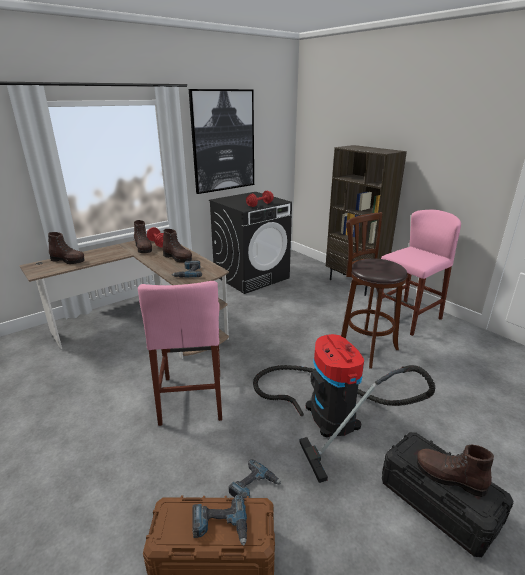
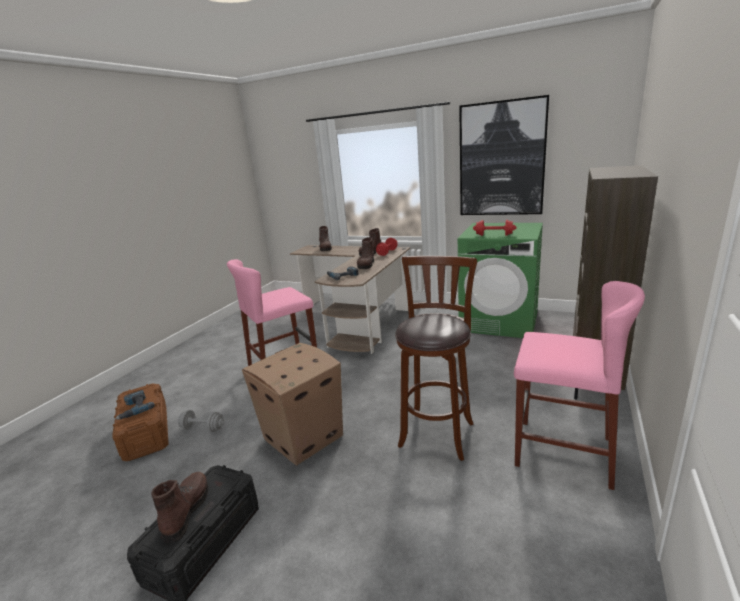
camera: 65 degrees right, 5 degrees down
(251, 276) = (499, 321): black washing machine -> green washing machine
(254, 487) = (203, 428): power drill -> grey dumbbell
(327, 412) = (302, 438): vacuum cleaner -> cardboard box

